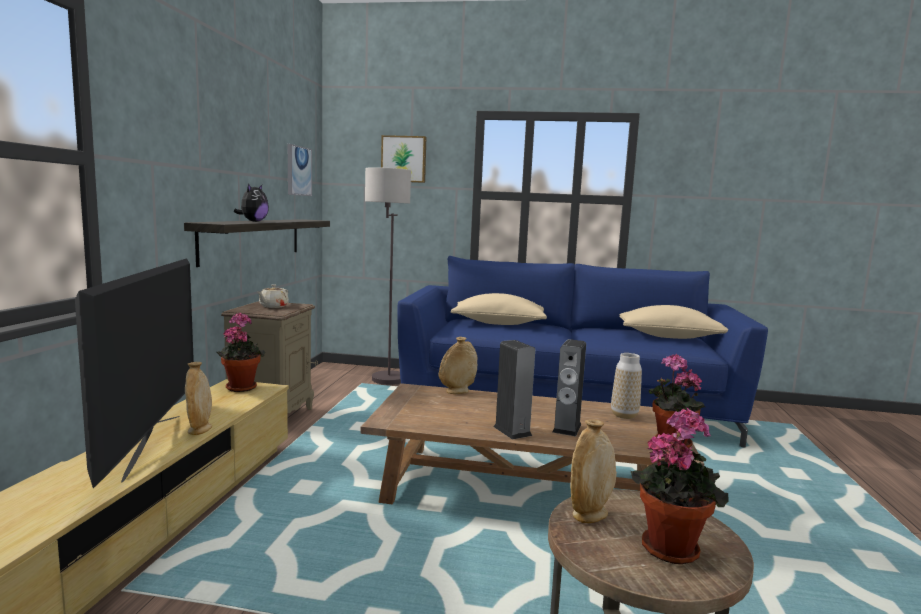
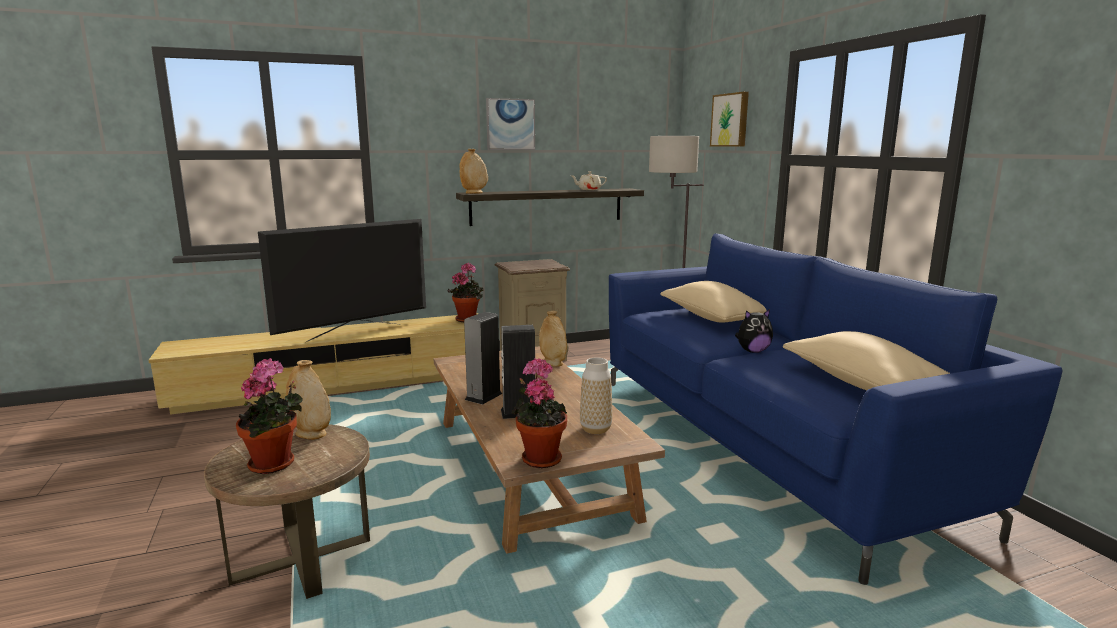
camera: 60 degrees right, 5 degrees up
(200, 429) = (385, 333): beige vase -> beige vase (474, 193)
(253, 221) = (524, 191): plush toy -> plush toy (752, 351)
(273, 306) = (536, 264): beige teapot -> beige teapot (589, 189)
(298, 171) = (627, 141): picture -> picture (510, 124)

